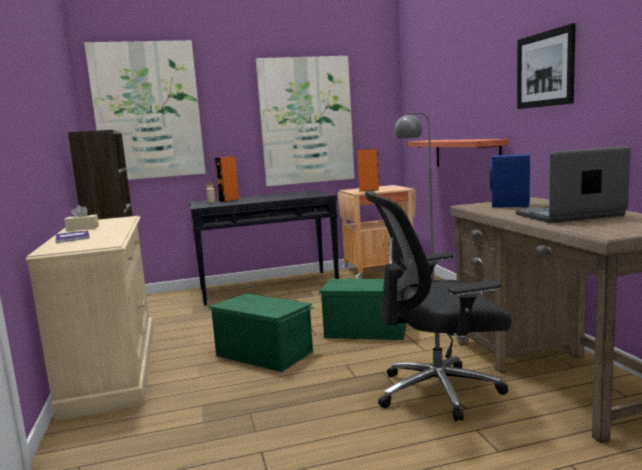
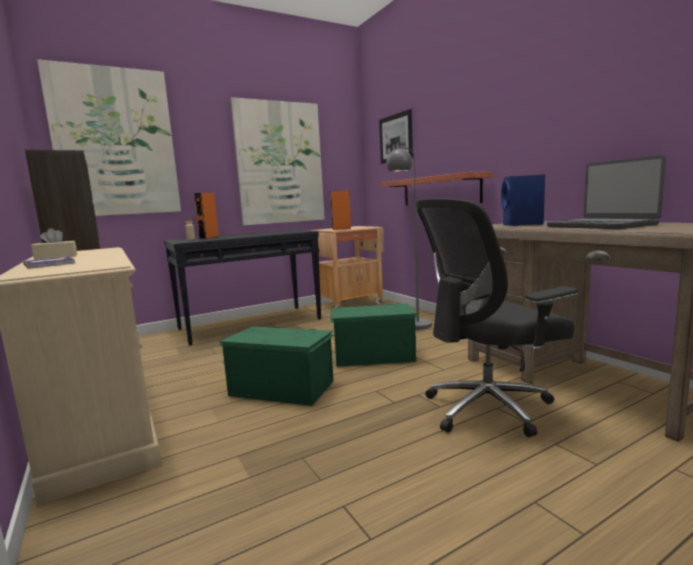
camera: 15 degrees left, 0 degrees up
(545, 69) = (535, 102): picture -> picture (396, 138)
(569, 215) = (601, 226): laptop -> laptop turned 90 degrees counterclockwise

